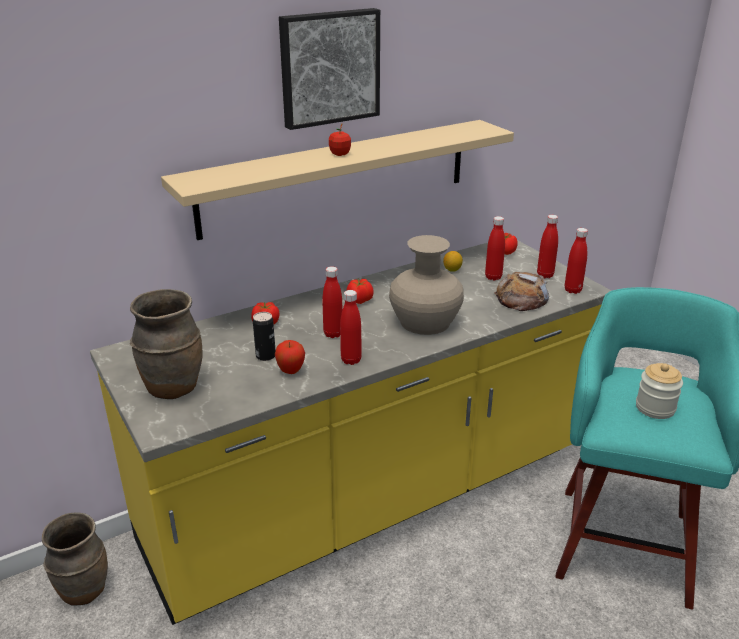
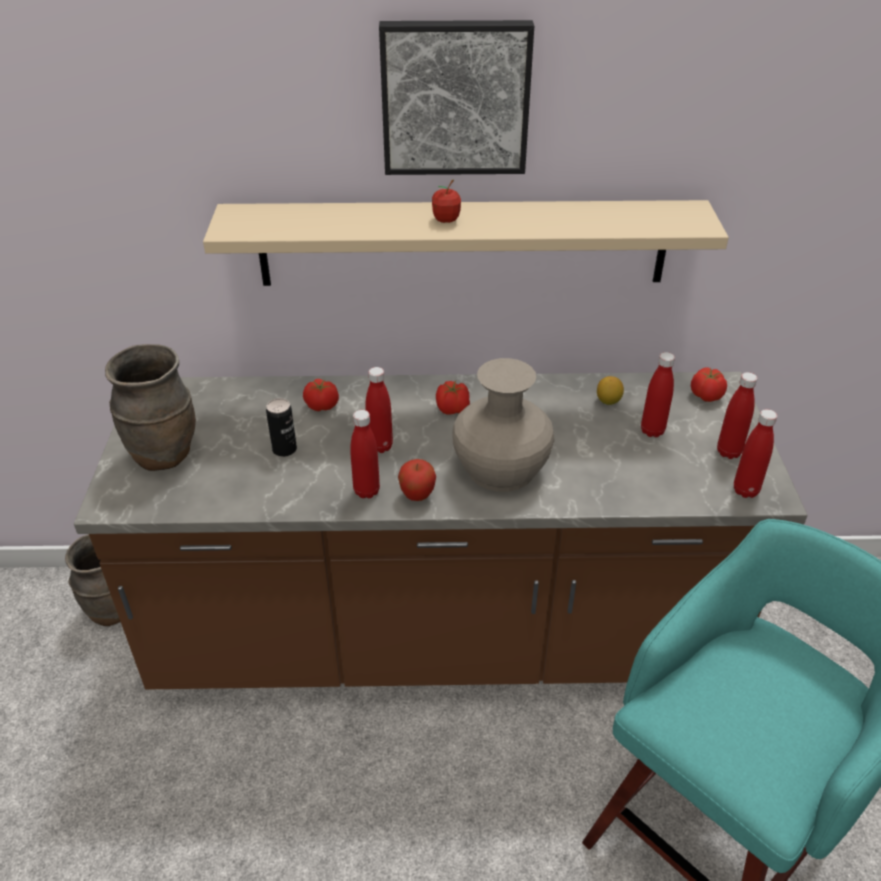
camera: 30 degrees right, 10 degrees up
(291, 371) = (291, 480): apple -> apple (417, 496)
(369, 499) = (440, 637): yellow counter -> brown counter
(521, 298) = (659, 478): bread -> none
(655, 408) = (750, 711): jar -> none

